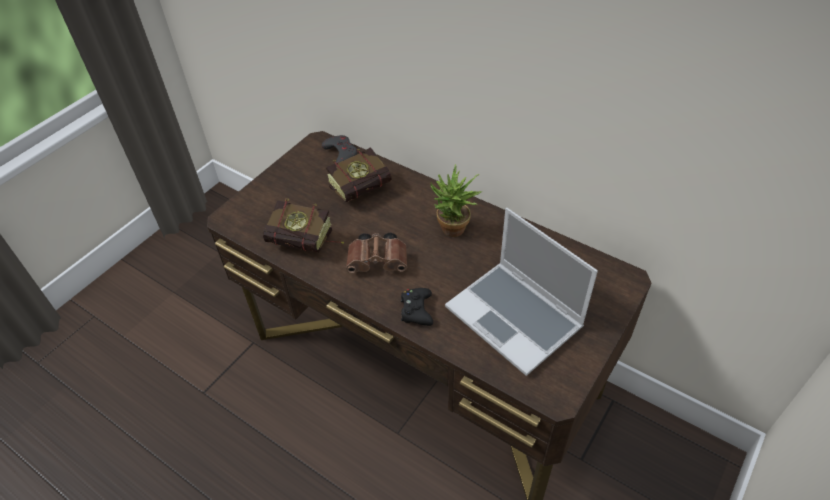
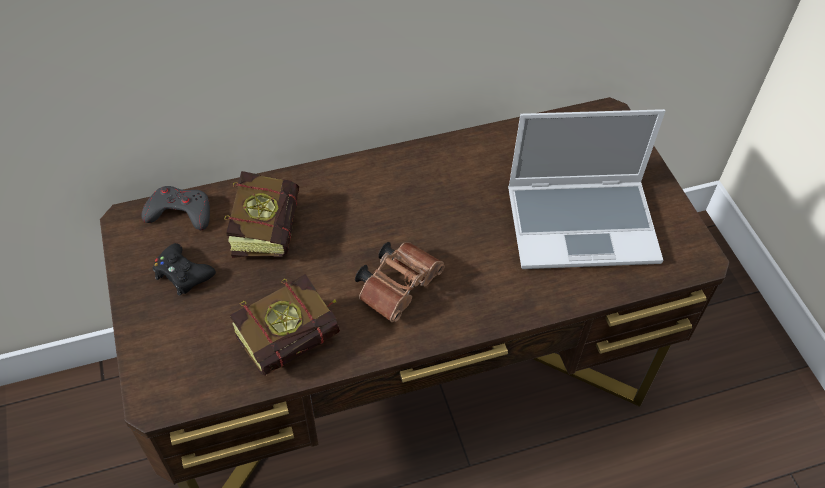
camera: 55 degrees left, 5 degrees up
(416, 310) = (501, 297): black game controller -> black game controller (183, 274)
(452, 232) = (421, 196): potted plant -> none

